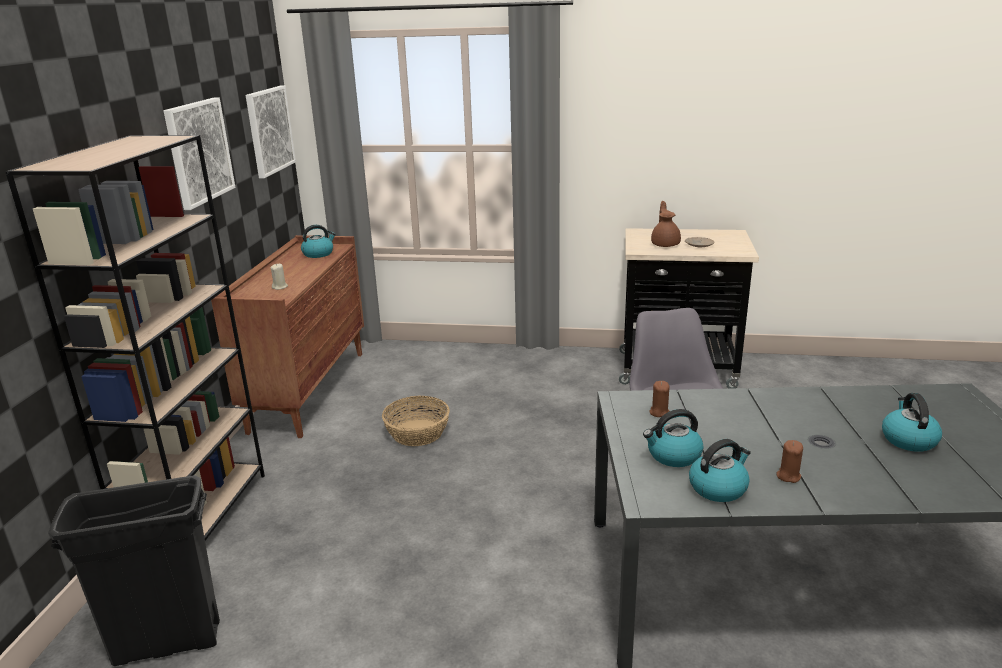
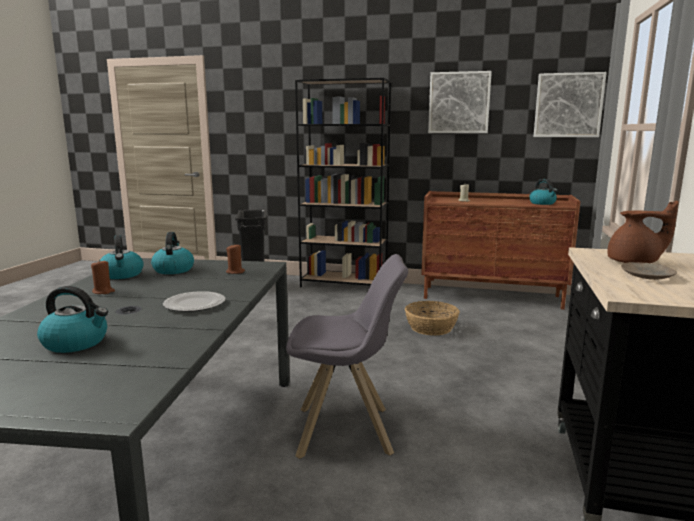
camera: 95 degrees right, 10 degrees down
(780, 411) = (194, 304): none -> plate

